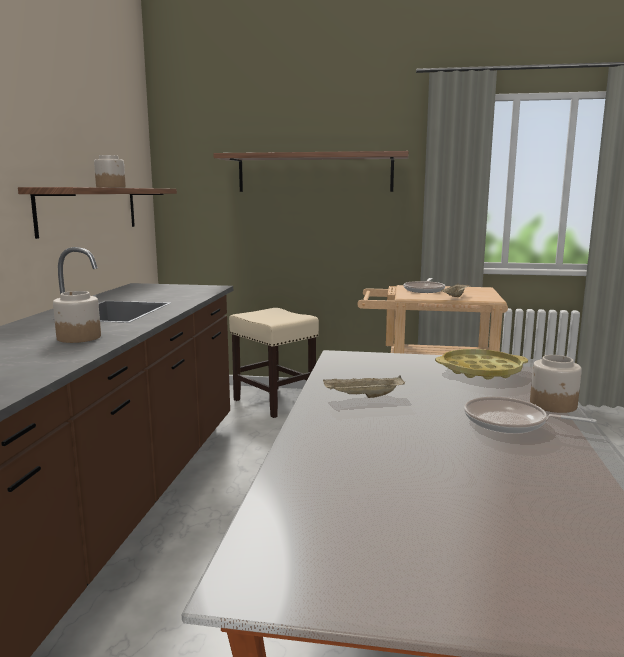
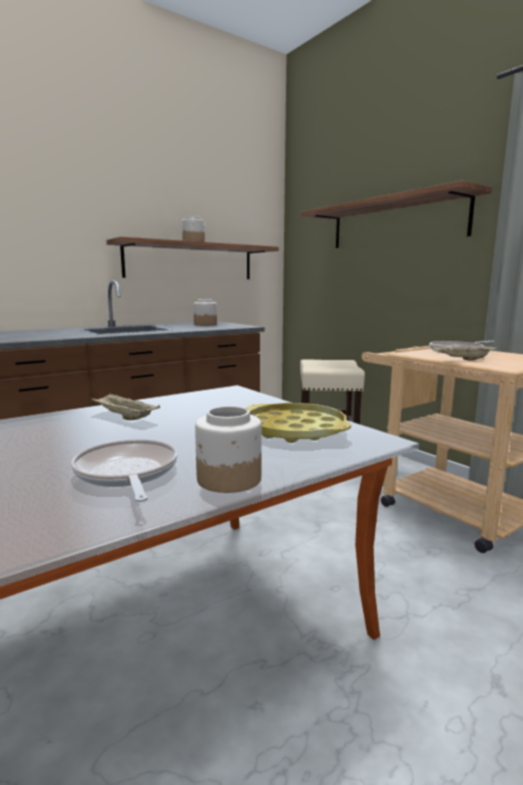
camera: 45 degrees right, 0 degrees up
(78, 337) = (37, 336): jar -> jar (205, 324)

